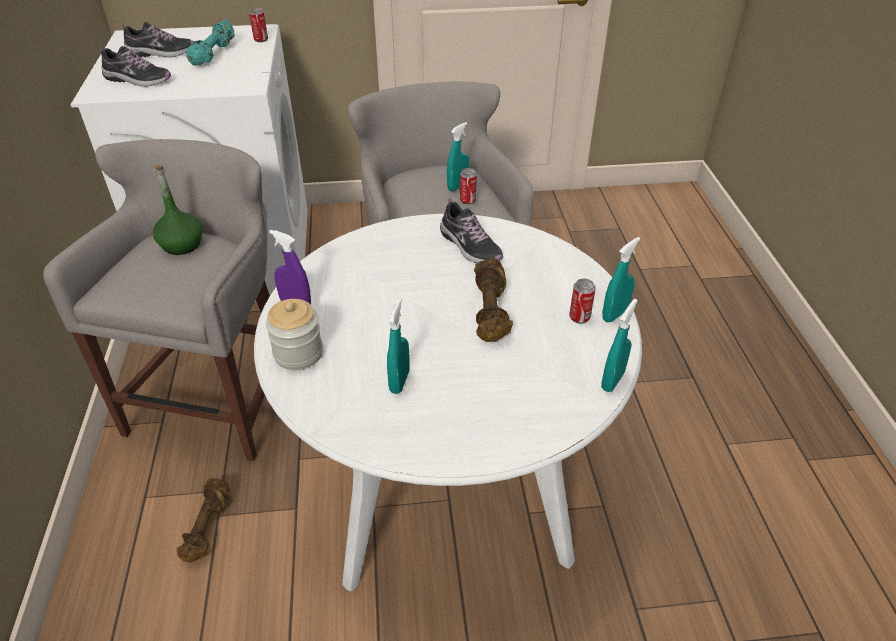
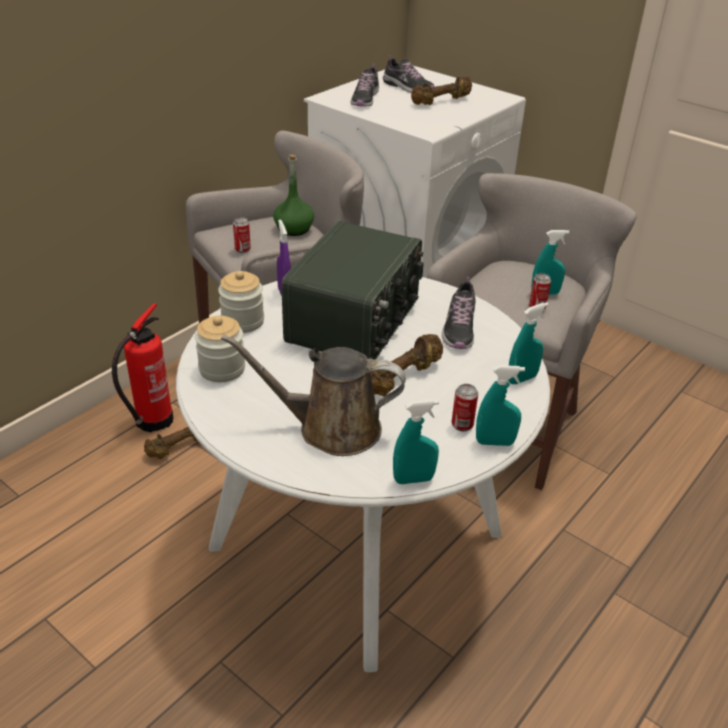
camera: 45 degrees right, 5 degrees down
(137, 80) = (365, 99): shoe -> shoe turned 45 degrees clockwise
(148, 531) = (151, 422): none -> fire extinguisher
(214, 55) = (441, 102): turquoise dumbbell -> brown dumbbell
(261, 39) = (492, 104): can -> can (242, 249)
(348, 407) = (222, 369): none -> jar
(390, 290) = (355, 322): none -> radio
(399, 381) = (273, 376): turquoise spray bottle -> turquoise spray bottle (522, 379)
(506, 388) = (331, 428): none -> brown watering can

